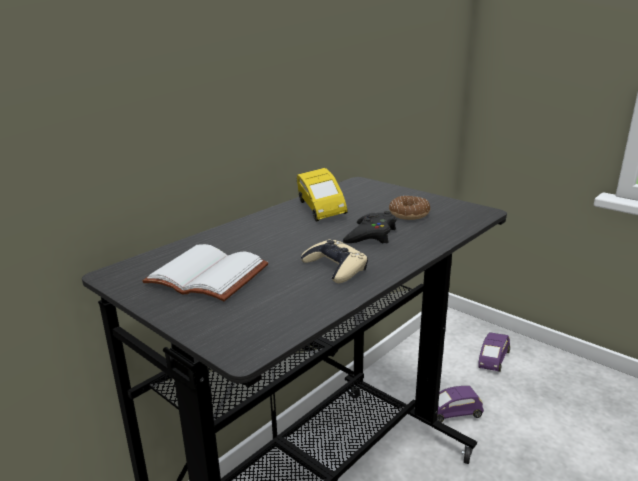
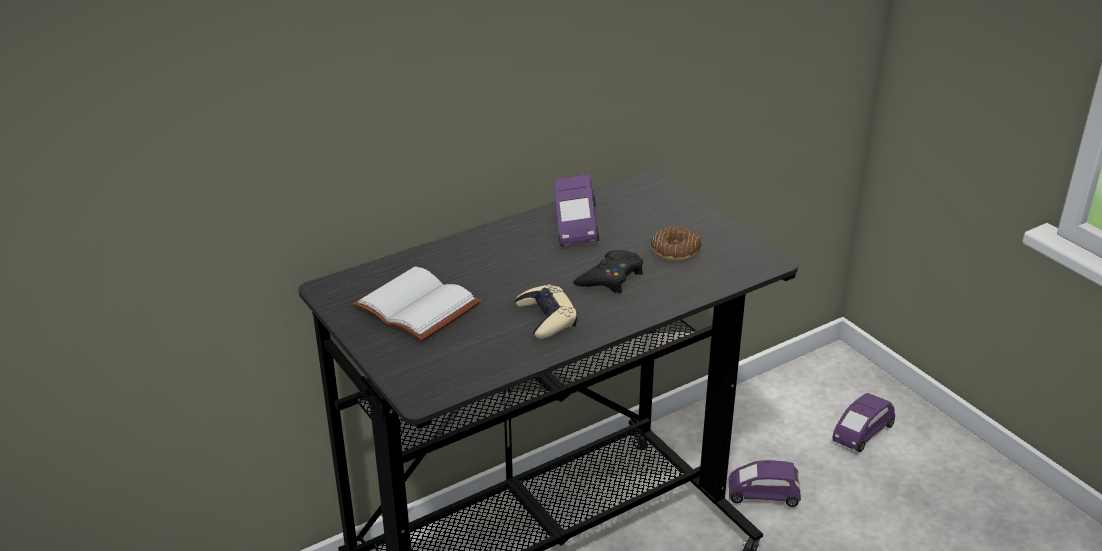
camera: 15 degrees right, 10 degrees up
(320, 210) = (574, 227): yellow toy car -> purple toy car

